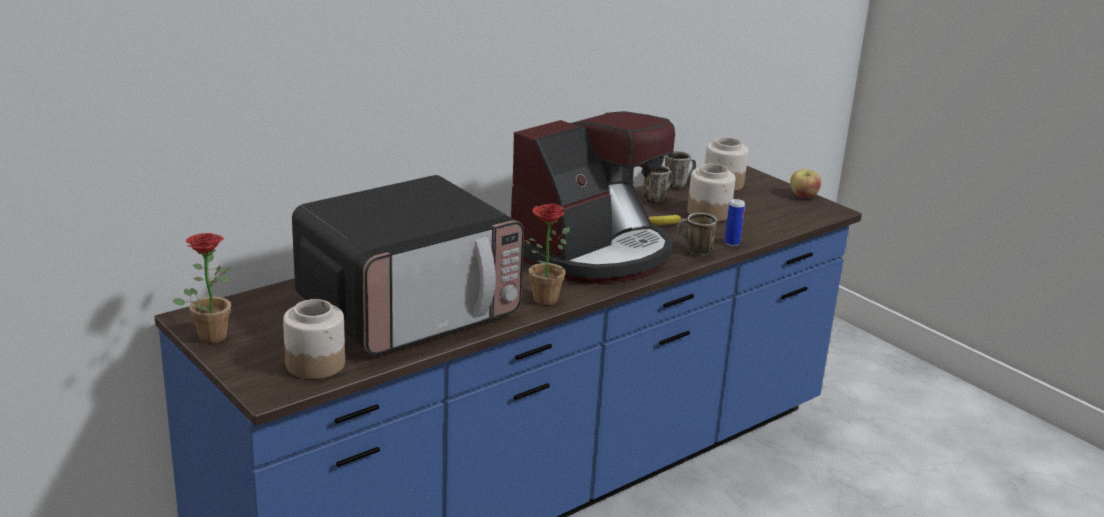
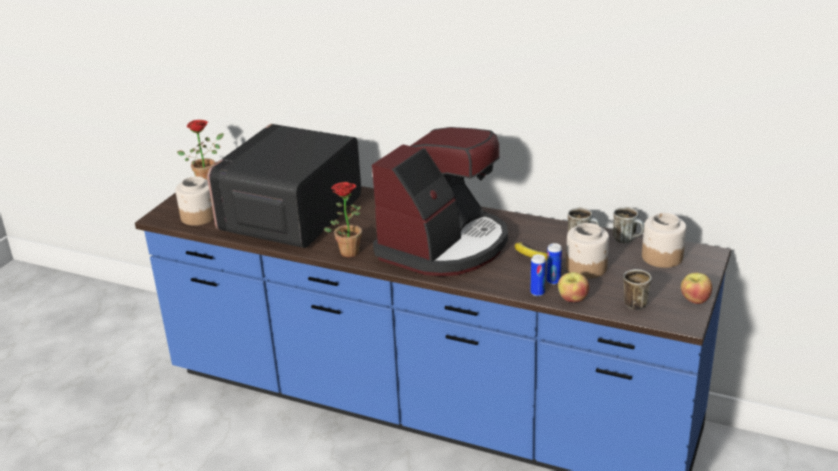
camera: 65 degrees right, 5 degrees up
(409, 309) = (290, 217): microwave -> microwave turned 90 degrees clockwise
(592, 253) = (444, 245): coffee machine -> coffee machine turned 75 degrees counterclockwise
(693, 251) = (499, 281): mug -> mug (633, 302)
(718, 231) = (553, 281): none -> can
(758, 234) = (572, 299): none -> apple

